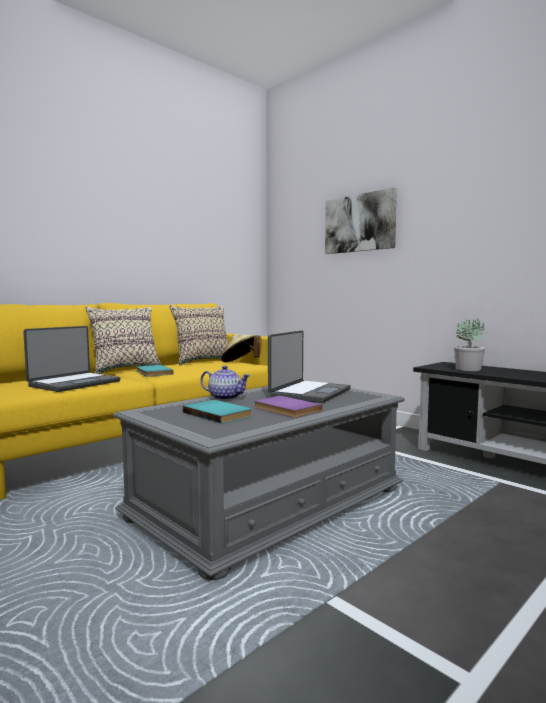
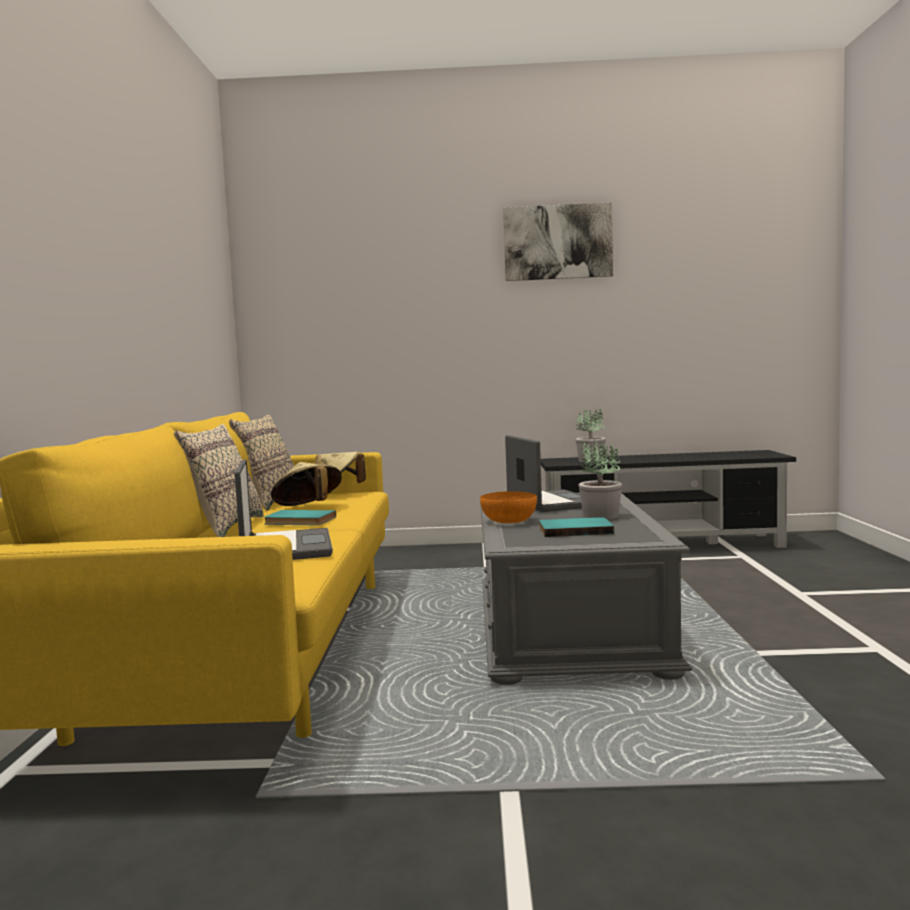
camera: 45 degrees left, 0 degrees up
(190, 367) = (308, 508): none -> beige hat
(225, 397) = (508, 521): teapot -> orange bowl
(285, 409) = (600, 516): purple book -> potted plant
(359, 223) = (410, 297): picture -> picture (557, 242)

